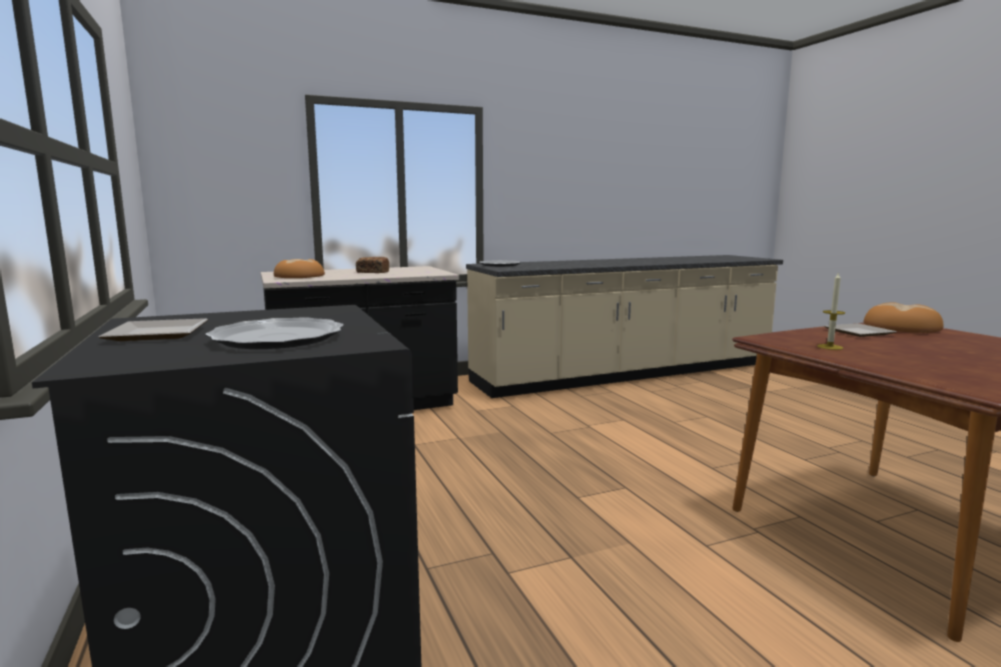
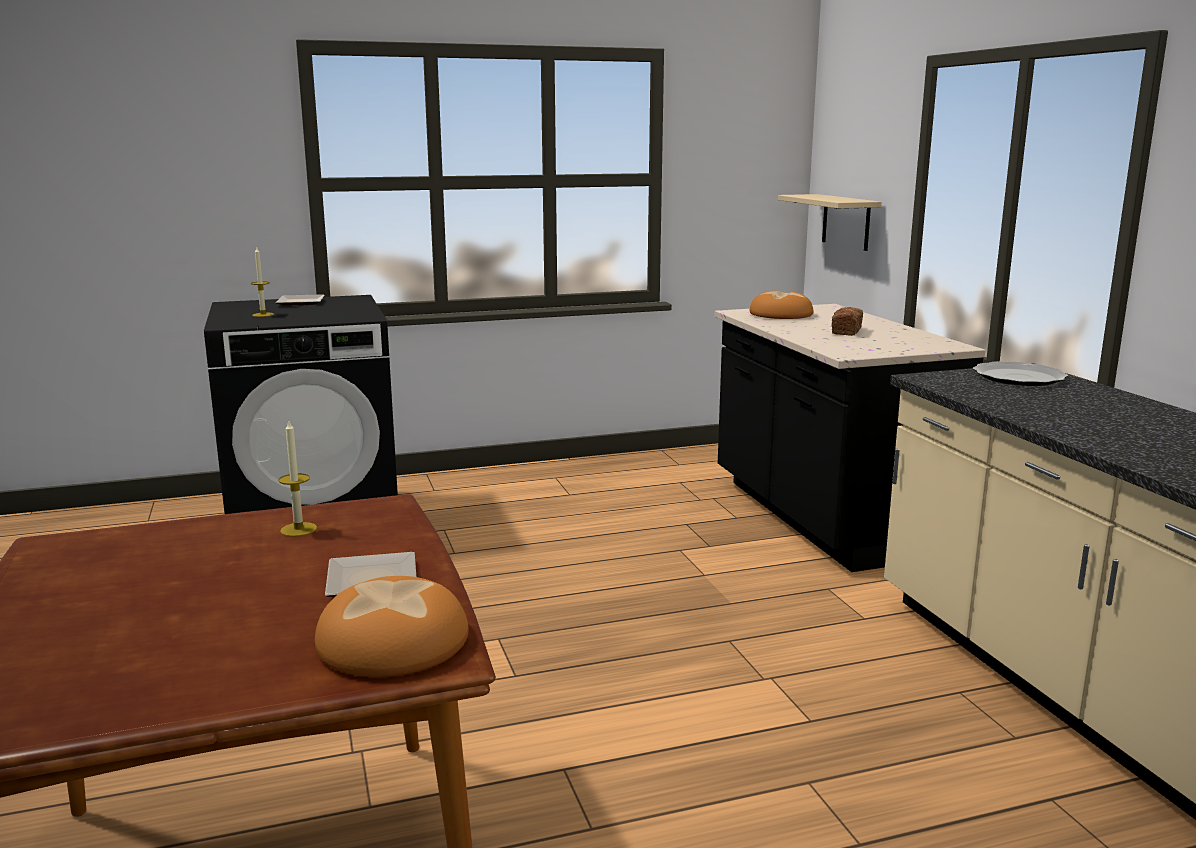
camera: 95 degrees right, 5 degrees up
(219, 212) = (846, 222): none -> beige shelf
(279, 338) = (263, 315): plate -> candle

